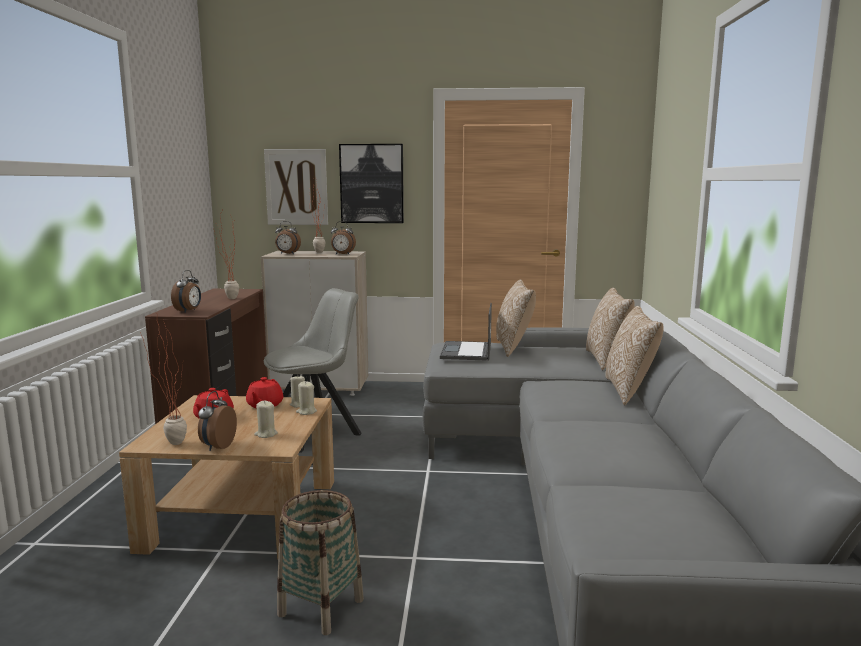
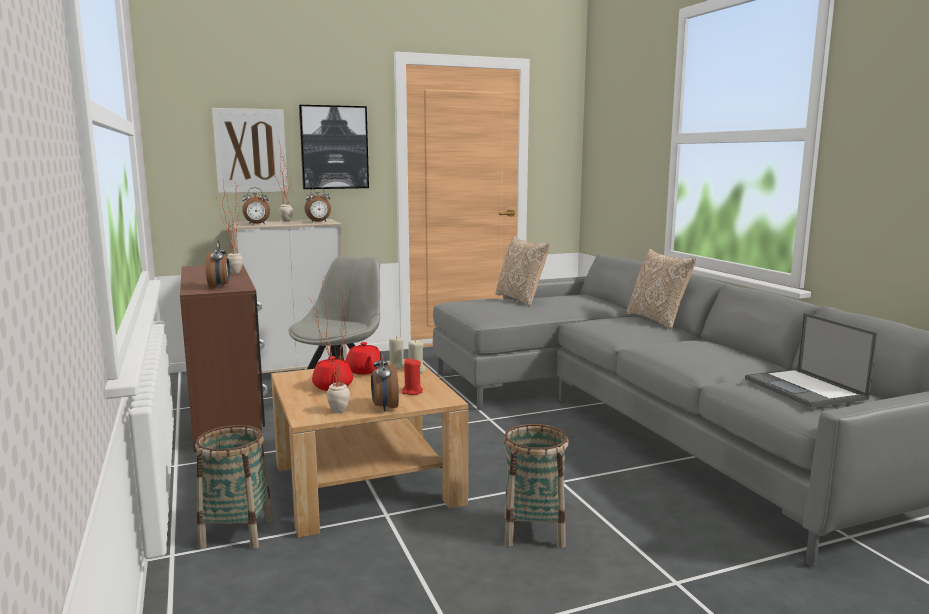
camera: 25 degrees left, 0 degrees up
(96, 536) = (237, 533): none -> basket
(266, 434) = (412, 392): beige candle -> red candle
(466, 352) = (490, 306): laptop -> laptop (806, 389)
(606, 360) = (605, 301): pillow -> none

